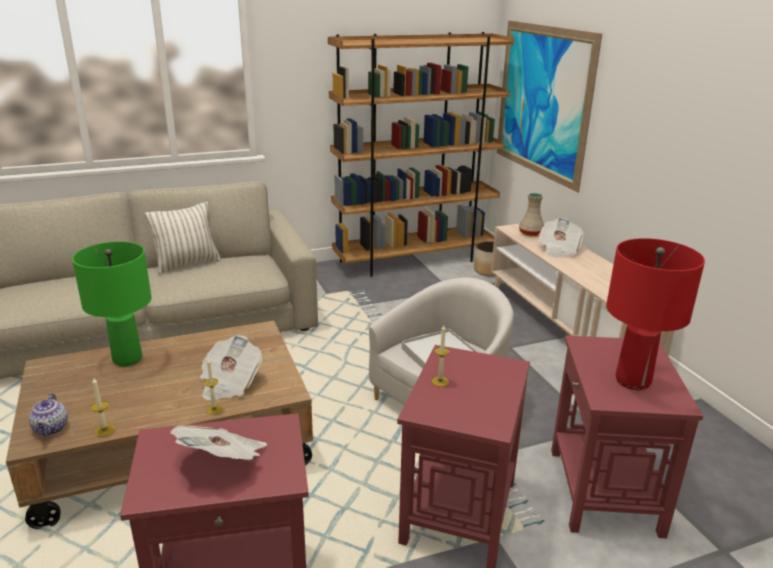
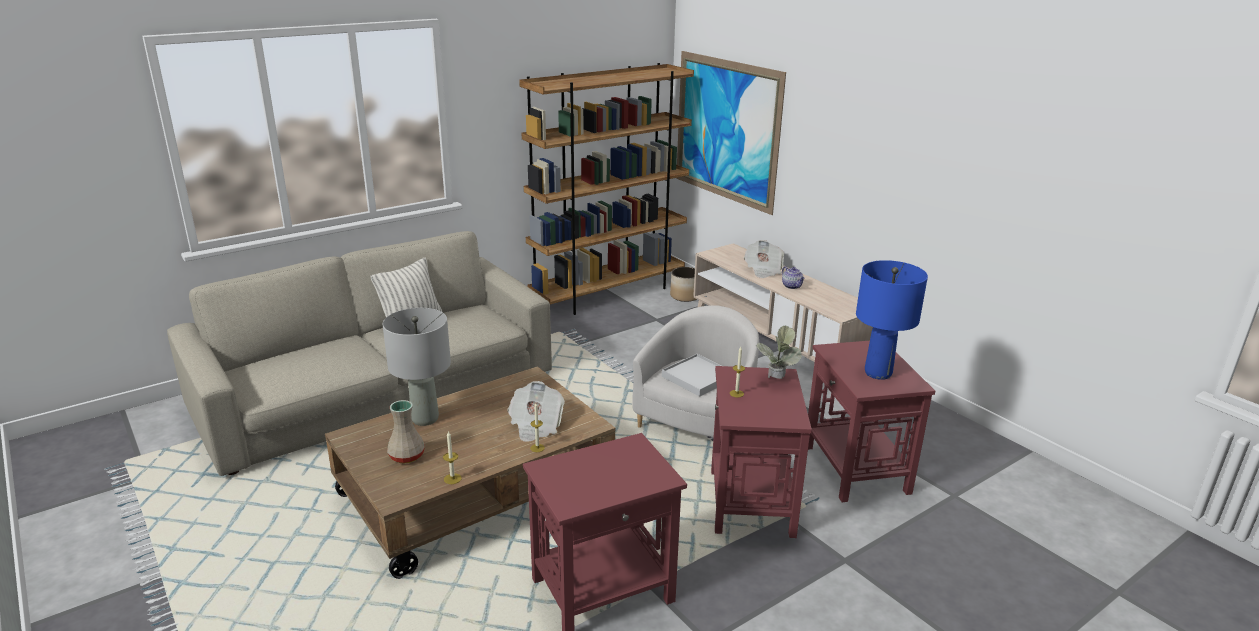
camera: 15 degrees left, 0 degrees up
(51, 429) = (402, 485): teapot -> teapot (792, 286)
(127, 359) = (424, 419): green table lamp -> grey table lamp
(224, 460) = (609, 474): newspaper -> none
(497, 373) = (776, 381): none -> potted plant
(530, 234) = (731, 257): beige vase -> beige vase (406, 457)
(632, 381) = (877, 373): red table lamp -> blue table lamp

